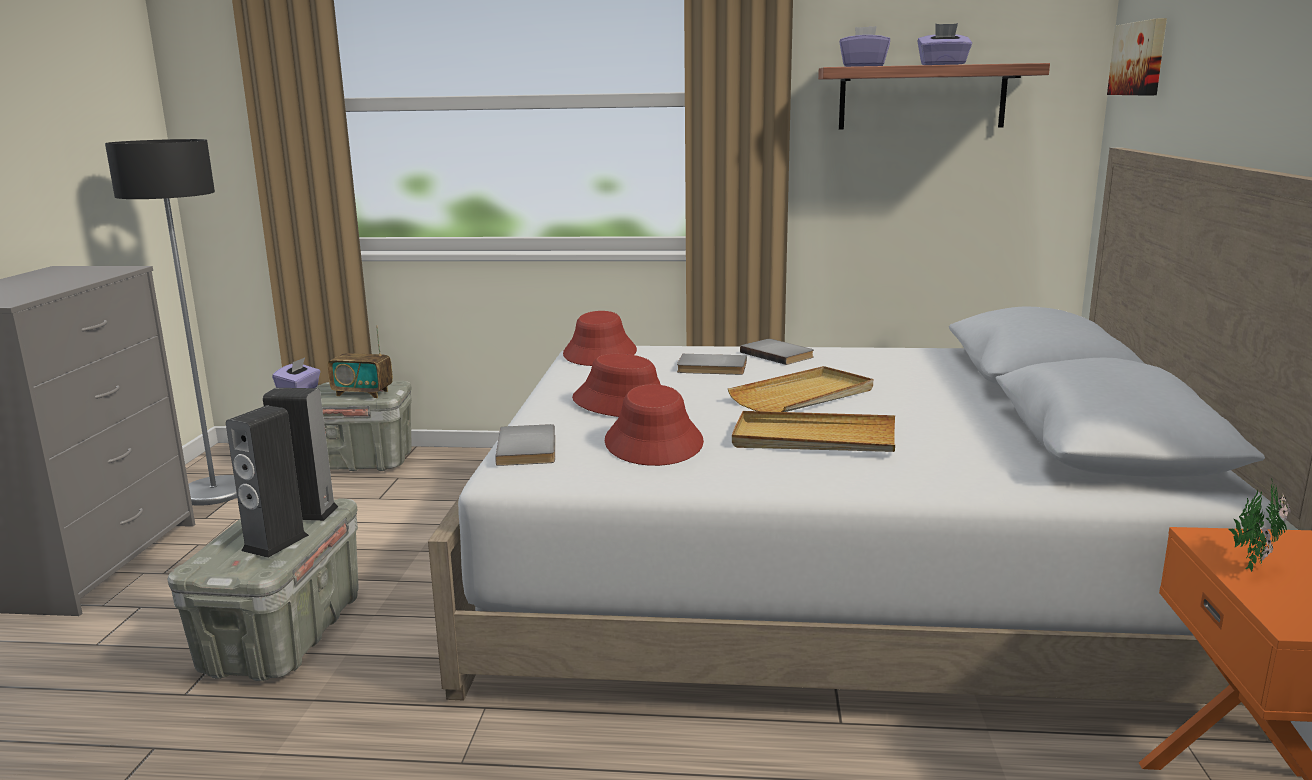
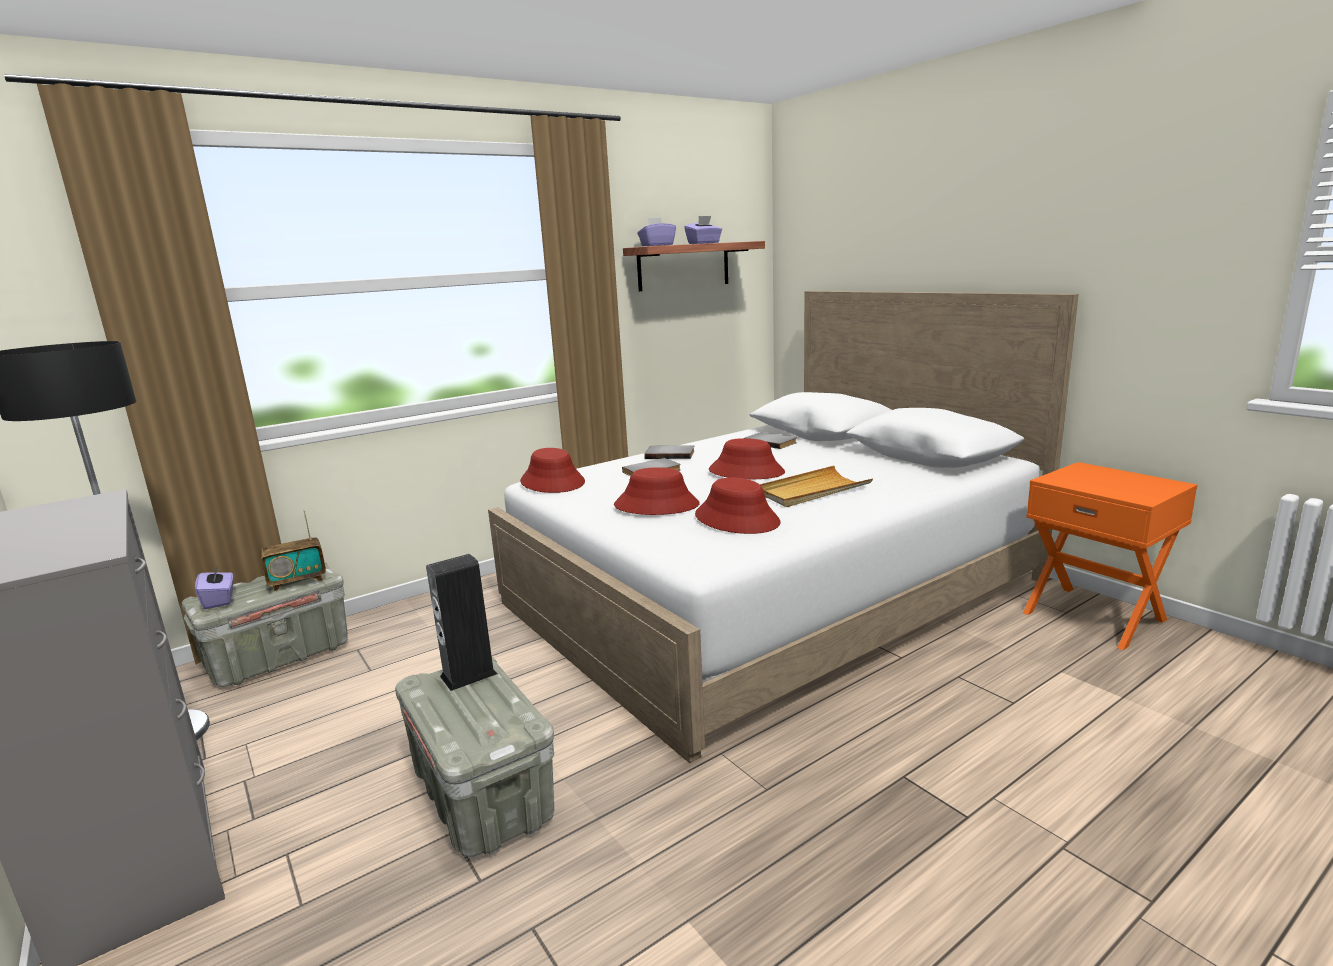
camera: 40 degrees left, 0 degrees up
(275, 543) = (494, 704): speaker -> none
(530, 448) = (674, 547): grey book -> grey book (771, 442)
(803, 396) = (746, 472): beige tray -> red hat
(1140, 58) = (810, 237): picture -> none
(1250, 561) = (1082, 483): potted plant -> none

